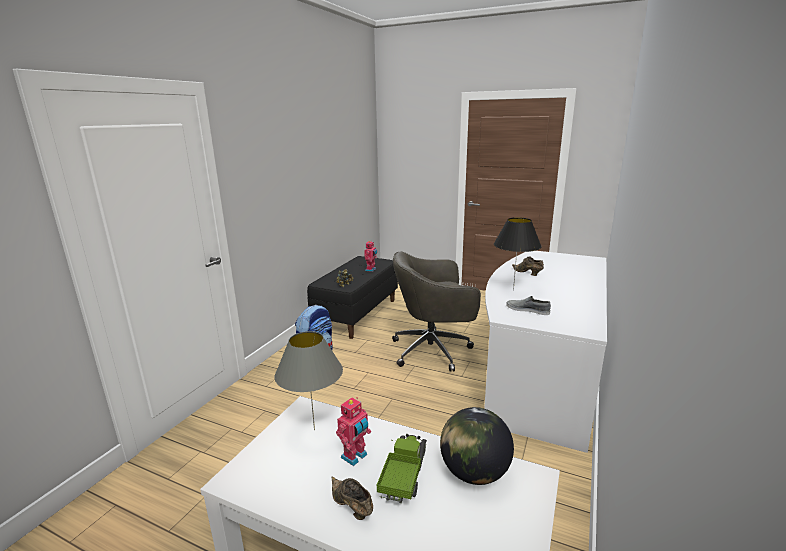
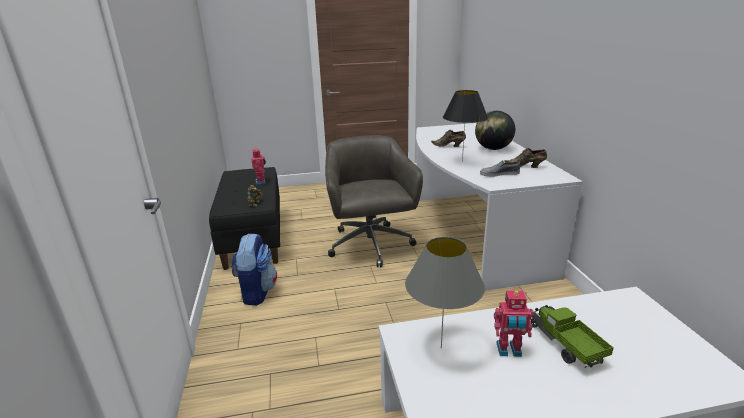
camera: 35 degrees left, 5 degrees up
(351, 507) = (568, 390): brown shoe -> brown shoe (526, 166)
(355, 457) = (509, 351): toy robot -> toy robot turned 90 degrees clockwise
(433, 350) = (370, 246): grey office chair -> grey office chair turned 120 degrees clockwise
(474, 473) = (599, 315): globe -> globe (493, 149)

